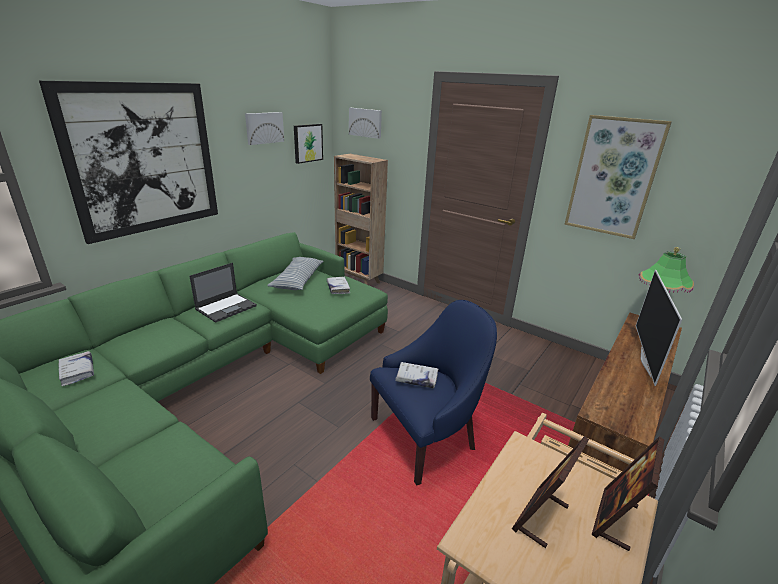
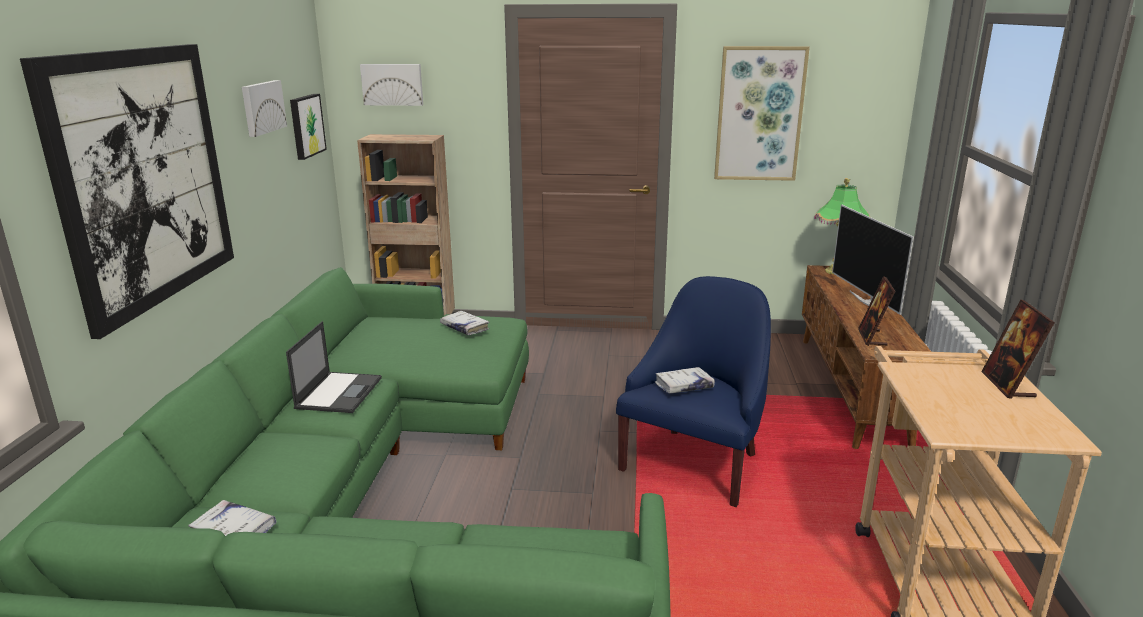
camera: 30 degrees left, 5 degrees down
(297, 280) = (393, 333): pillow -> none
(540, 517) = (968, 402): picture frame -> picture frame (872, 338)

